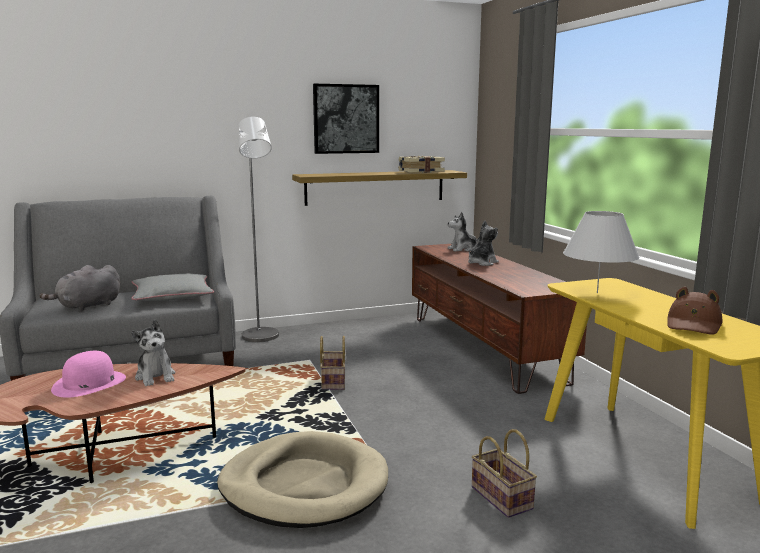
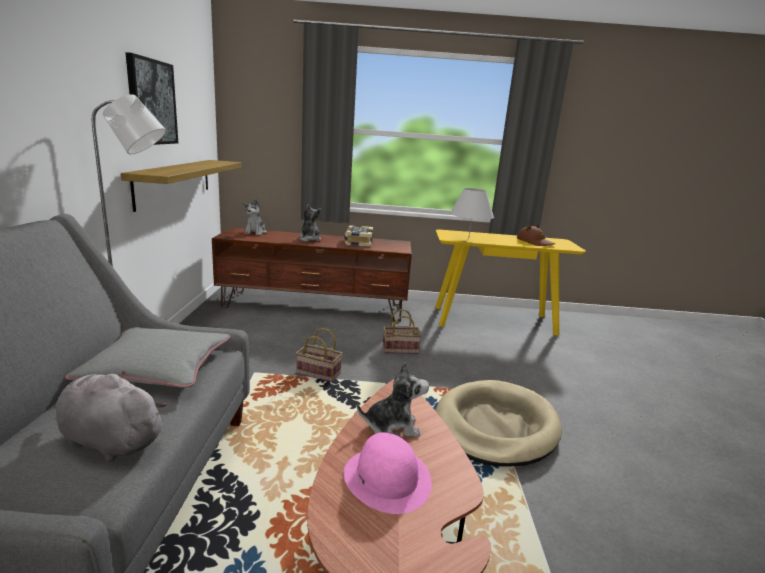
camera: 70 degrees left, 5 degrees up
(87, 306) = (109, 440): grey plush toy -> grey plush toy turned 135 degrees clockwise
(420, 171) = (209, 163): book -> book (358, 242)
(503, 498) = (526, 365): basket -> basket (401, 349)

